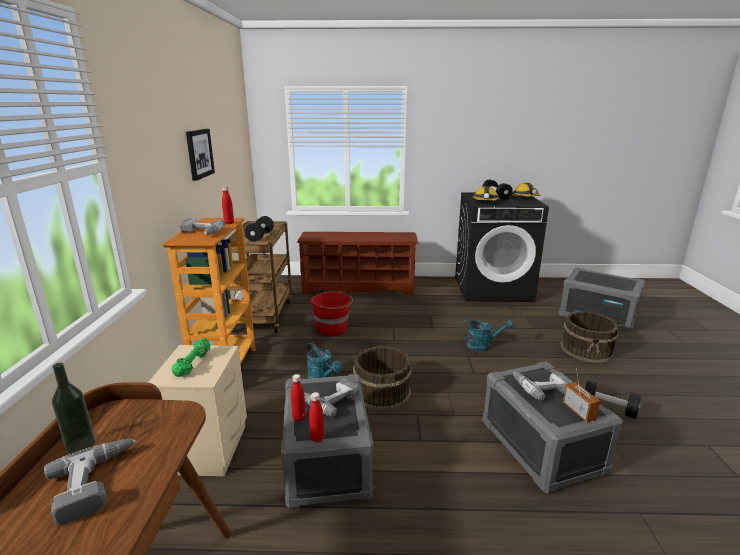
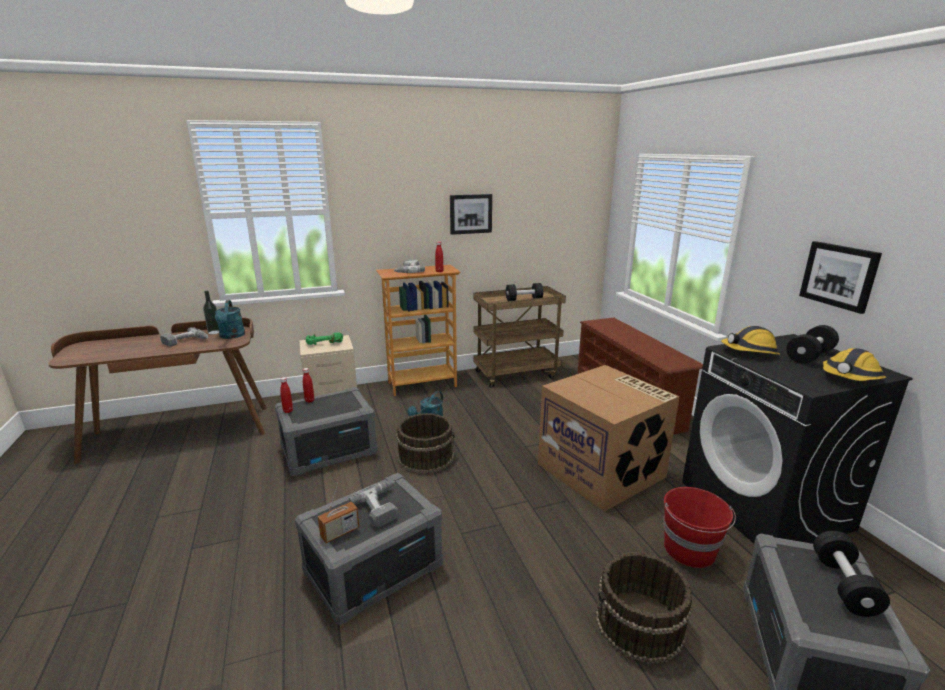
camera: 70 degrees right, 0 degrees up
(329, 399) = (333, 406): power drill -> none
(332, 329) = (518, 410): red bucket -> red bucket (690, 550)
(441, 320) = (602, 470): none -> cardboard box
(480, 152) = (839, 275): none -> picture
(482, 346) = (561, 510): turquoise watering can -> turquoise watering can (231, 336)
(608, 408) = (472, 639): black dumbbell -> black dumbbell (843, 585)

